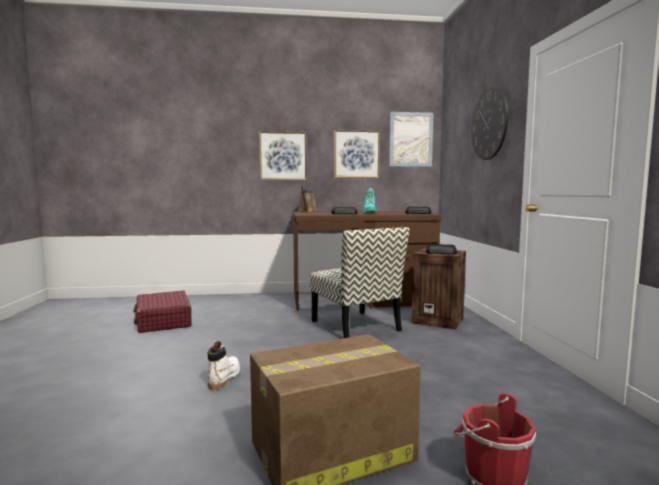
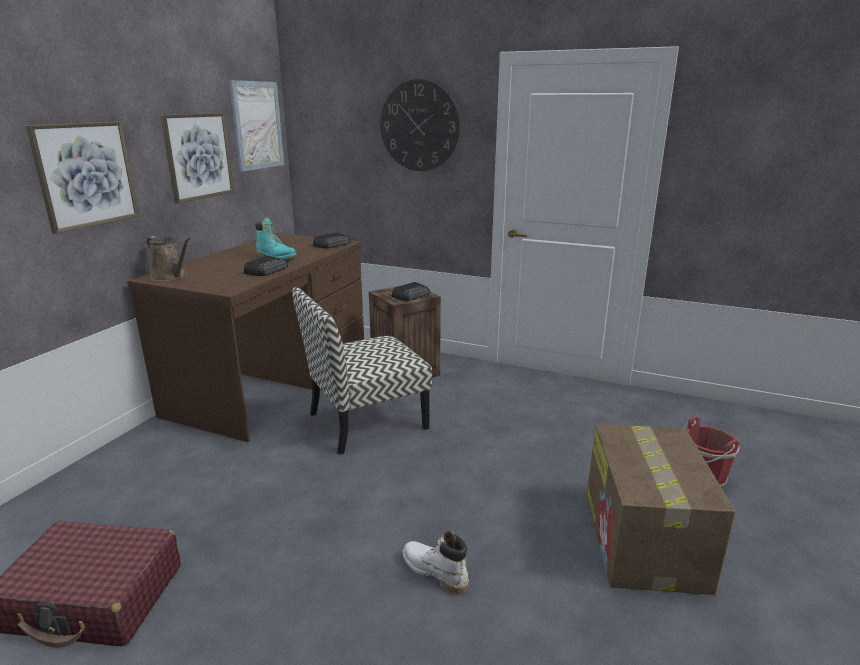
camera: 60 degrees left, 15 degrees up
(356, 326) = (366, 421): chair -> chair turned 150 degrees clockwise

